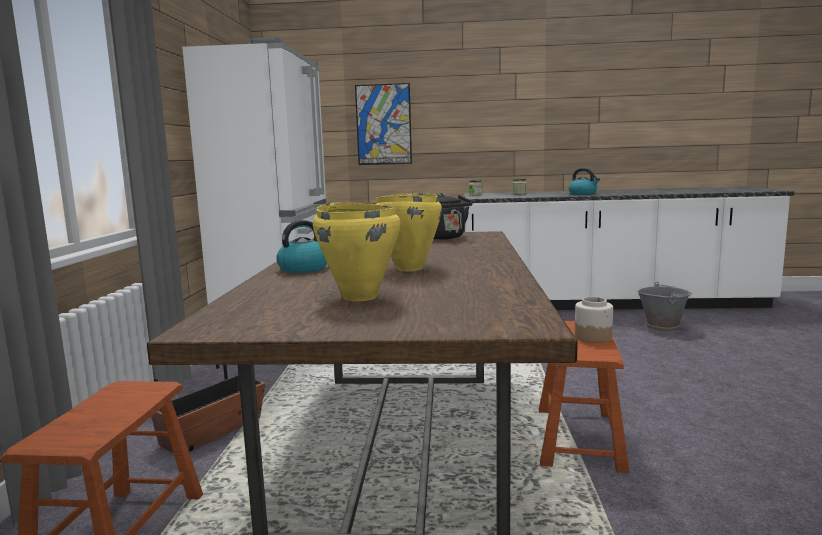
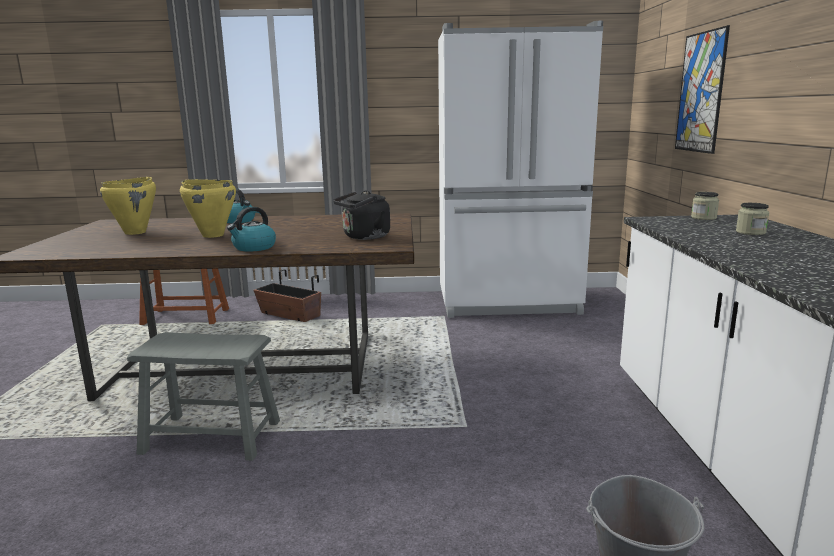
camera: 85 degrees right, 5 degrees up
(579, 438) = (212, 437): brown stool -> grey stool
(583, 194) = (766, 260): kettle -> kettle (254, 248)
(593, 337) = (199, 349): jar -> none

